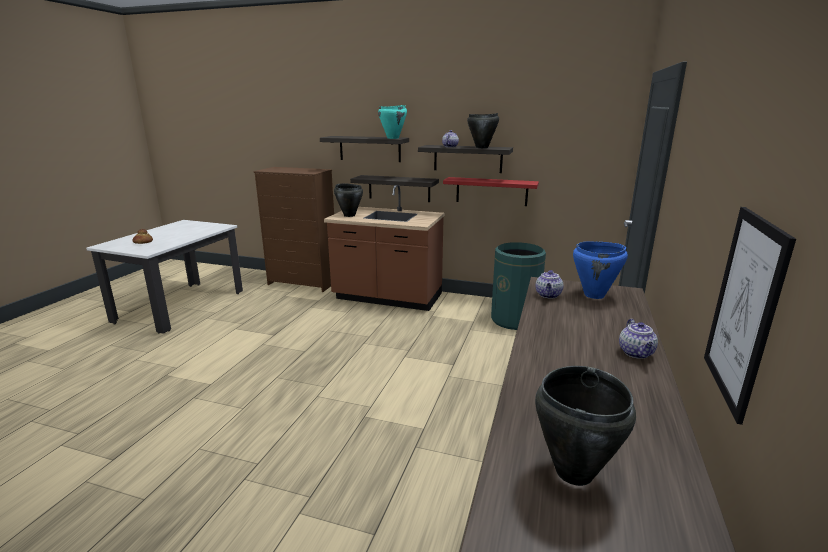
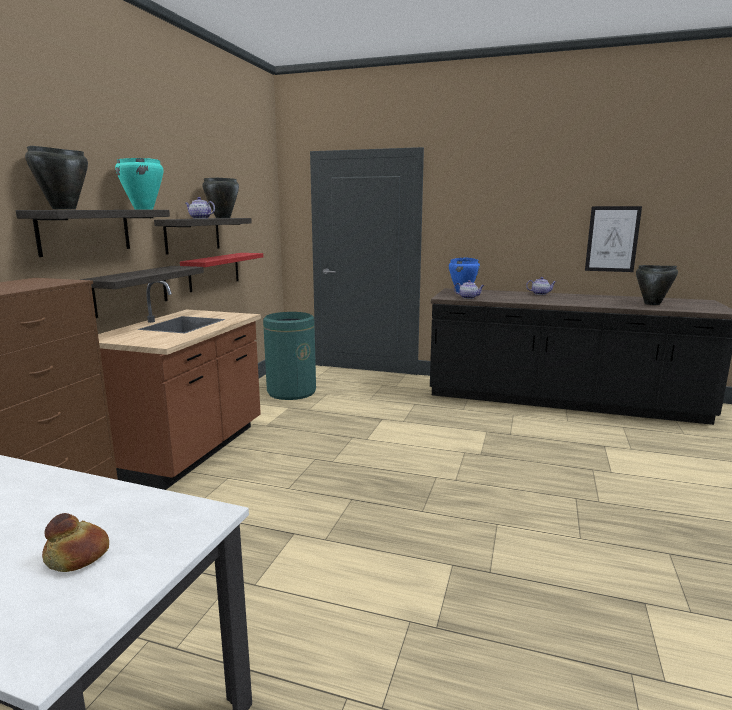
camera: 90 degrees left, 5 degrees down
(349, 215) = (157, 338): black cooking pot -> black cooking pot (63, 209)

